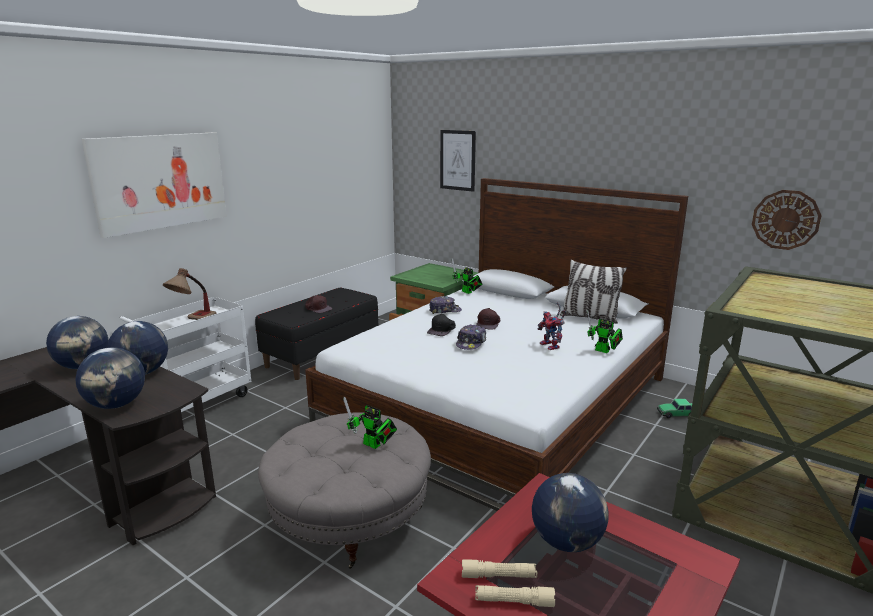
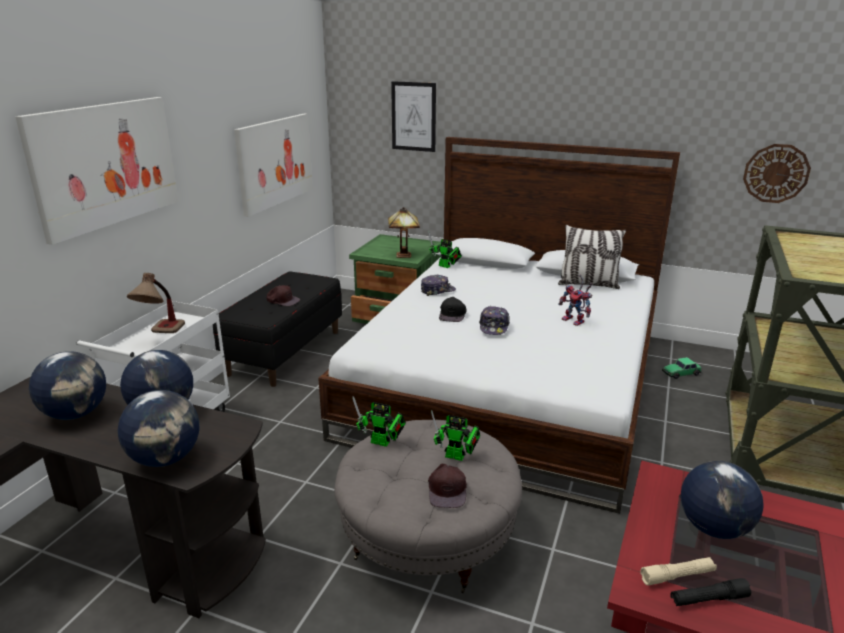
camera: 15 degrees left, 5 degrees up
(331, 193) = (275, 162): none -> picture
(435, 280) = (402, 255): none -> table lamp
(488, 324) = (495, 302): brown cap -> brown cap (448, 489)
(514, 601) = (708, 599): beige flashlight -> black flashlight
(604, 351) = (627, 321): toy robot -> toy robot (383, 443)

